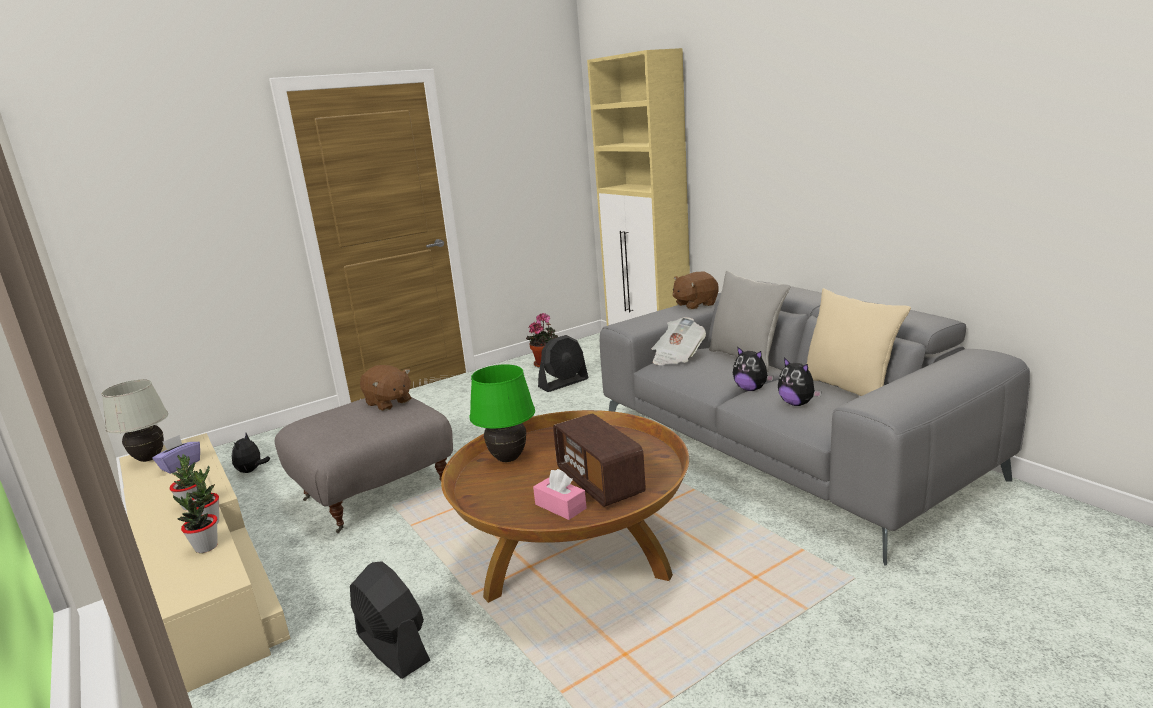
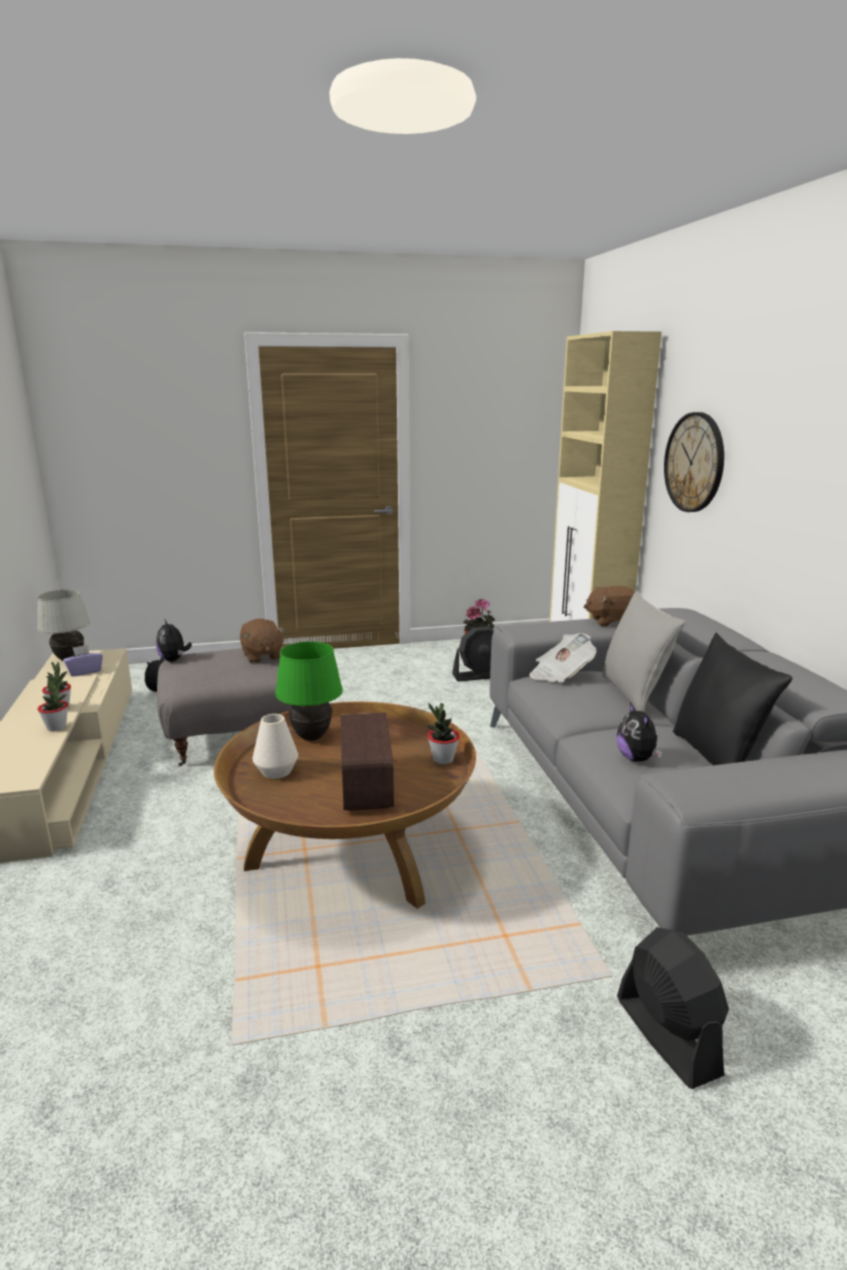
camera: 20 degrees right, 0 degrees up
(206, 547) = (37, 747): potted plant -> potted plant (443, 759)
(392, 647) = (140, 884): black fan -> black fan (667, 1035)
(505, 494) = (276, 771): none -> white vase
(560, 506) = (310, 798): pink tissue box -> none
(737, 156) = (694, 462): none -> wall clock
(751, 389) = (606, 729): plush toy -> plush toy (174, 660)
(849, 388) = (717, 757): beige pillow -> black pillow

